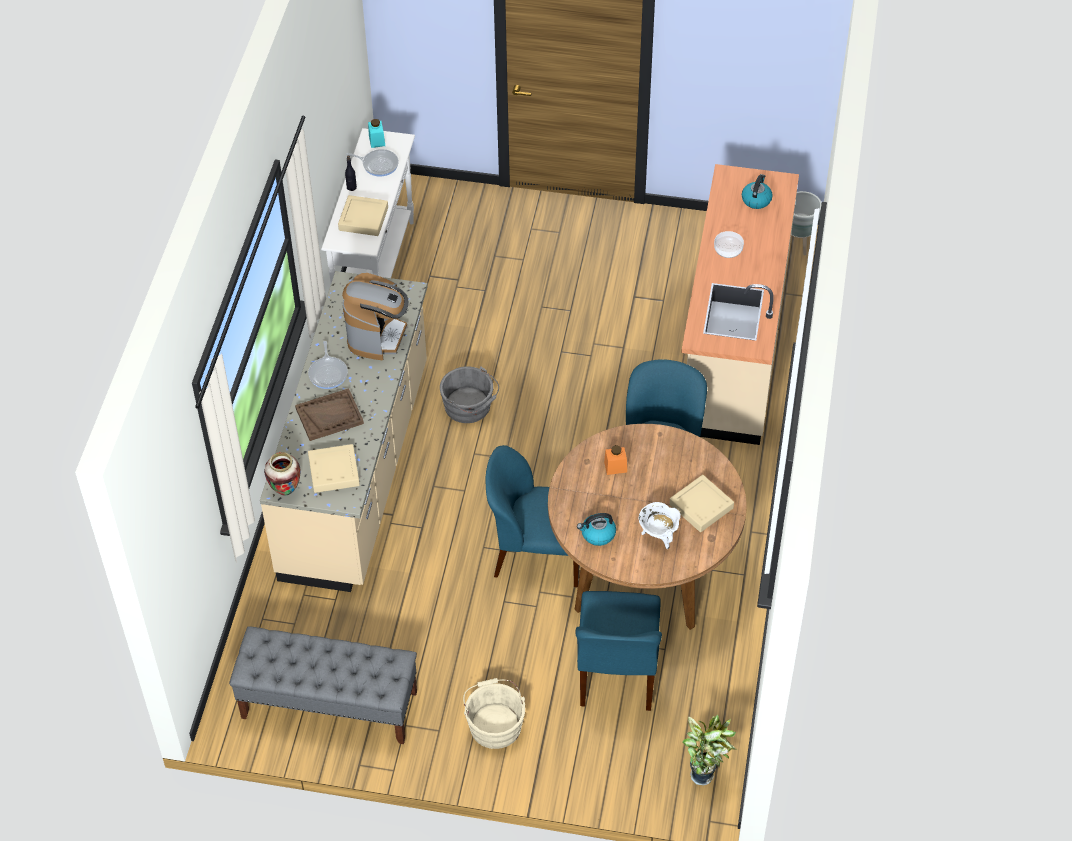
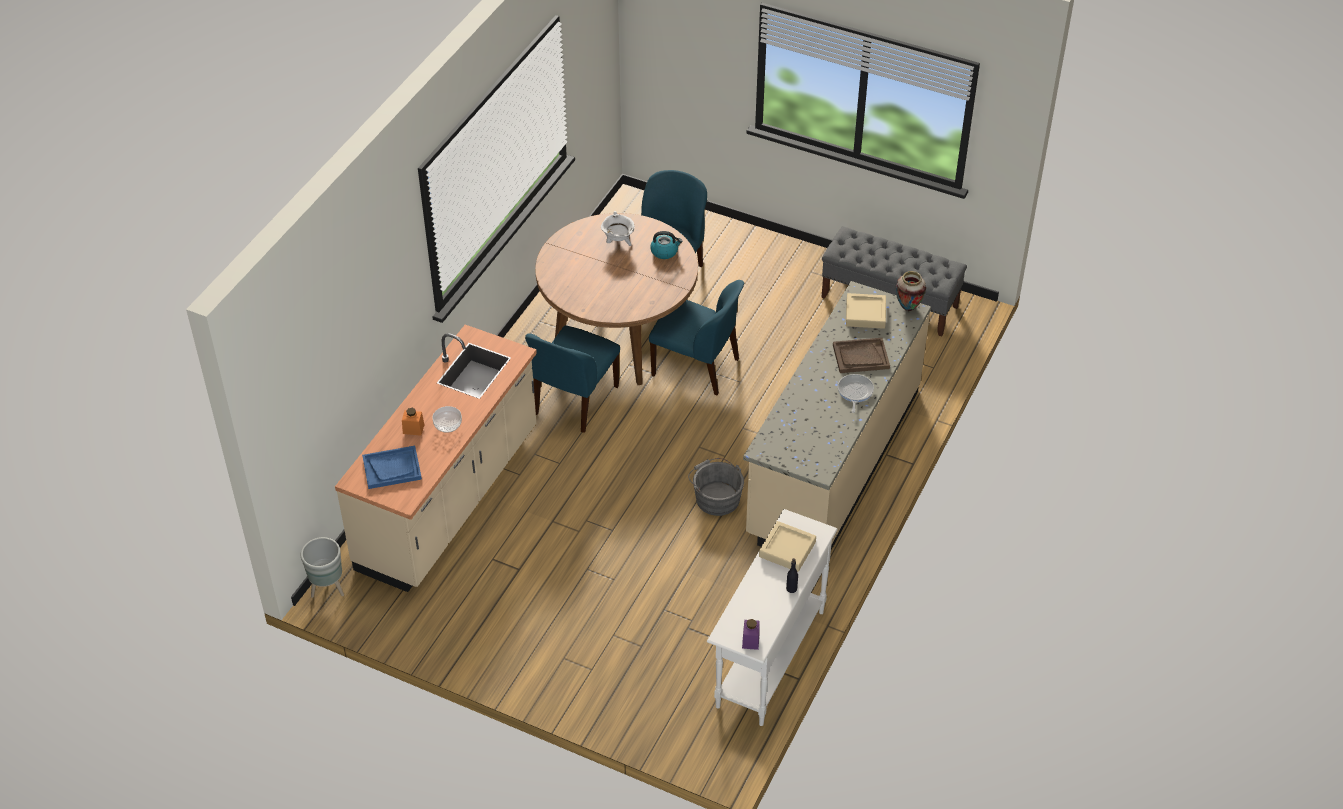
camera: 165 degrees left, 5 degrees down
(377, 140) = (750, 640): turquoise jar -> purple jar
(377, 335) = (802, 415): coffee machine -> none
(378, 164) = (756, 610): frying pan -> none
(494, 723) = (769, 268): beige bucket -> none
(615, 467) = (630, 293): orange jar -> orange jar (413, 429)
(701, 506) = (576, 254): beige tray -> none
(704, 773) = (631, 213): potted plant -> none
(756, 199) = (392, 468): kettle -> blue tray

